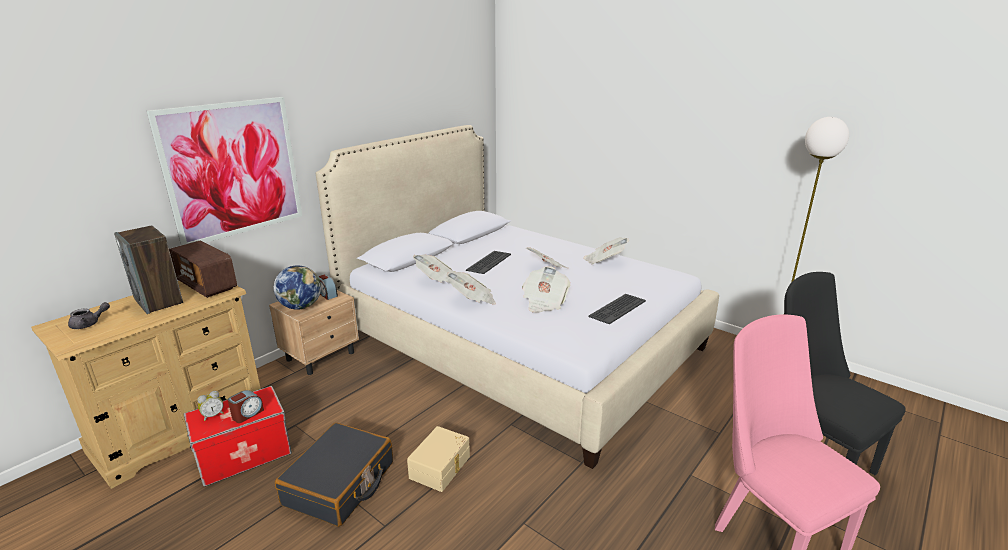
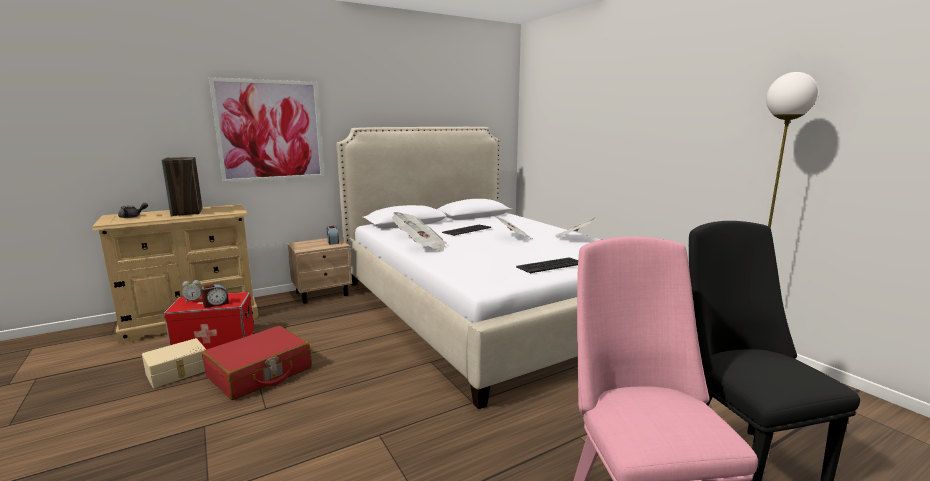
camera: 20 degrees right, 10 degrees down
(207, 285) = (227, 209): radio -> none
(301, 306) = (307, 246): globe -> none
(340, 484) = (260, 373): black suitcase -> red suitcase
(441, 467) = (345, 379): beige storage box -> beige storage box (178, 372)
(544, 302) = (484, 254): newspaper -> none

